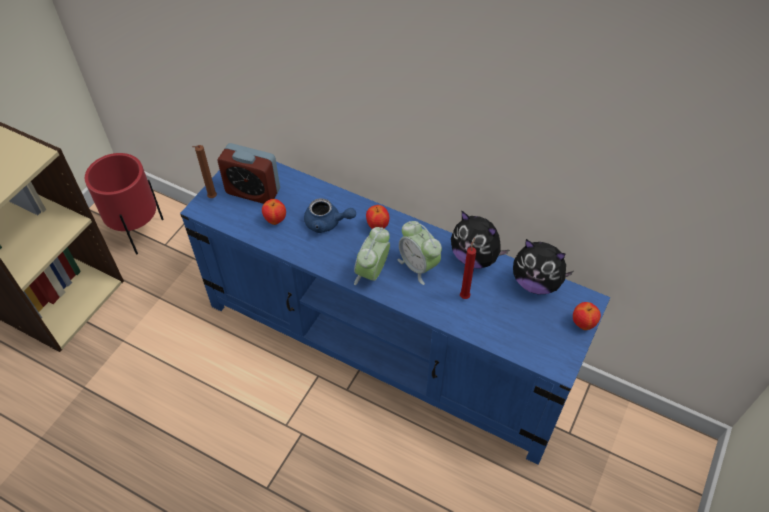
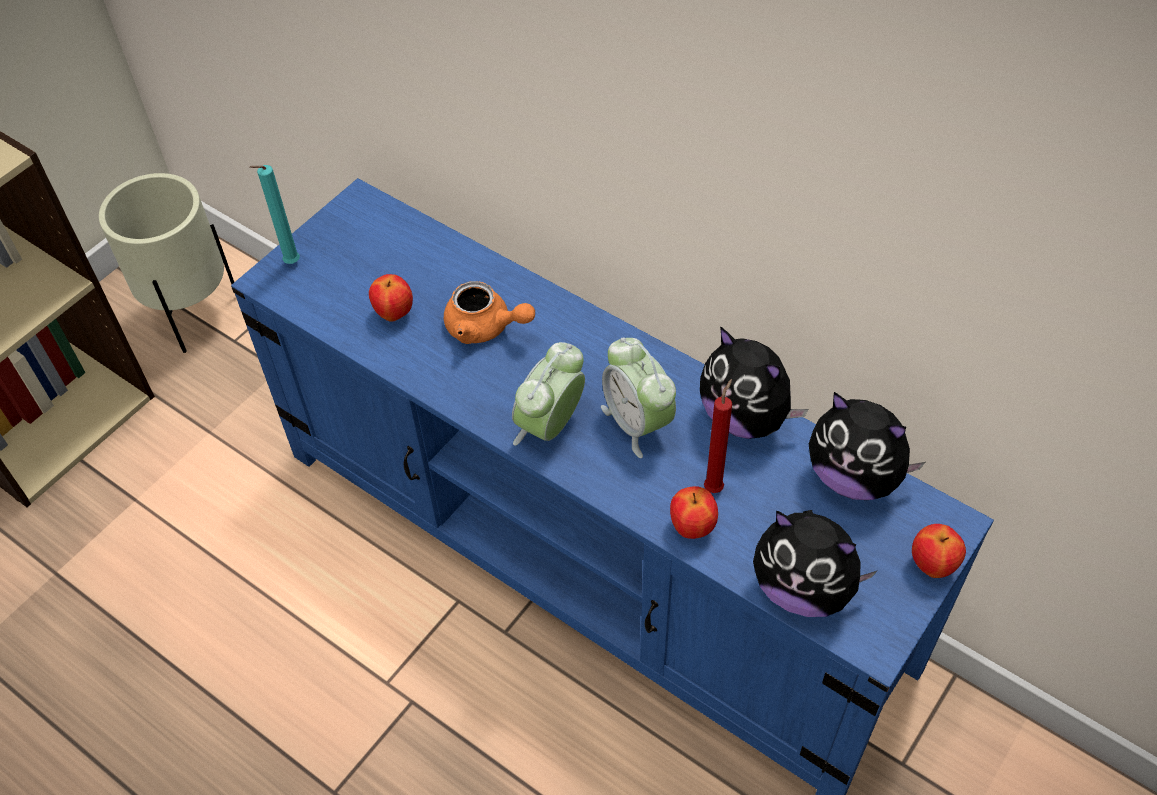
camera: 10 degrees right, 0 degrees up
(138, 232) = (193, 315): red planter -> beige planter
(211, 198) = (290, 264): brown candle -> turquoise candle
(253, 191) = (365, 259): alarm clock -> none
(327, 223) = (485, 328): blue teapot -> orange teapot
(377, 226) = (575, 342): apple -> apple (692, 527)
(519, 343) = (803, 588): none -> plush toy

